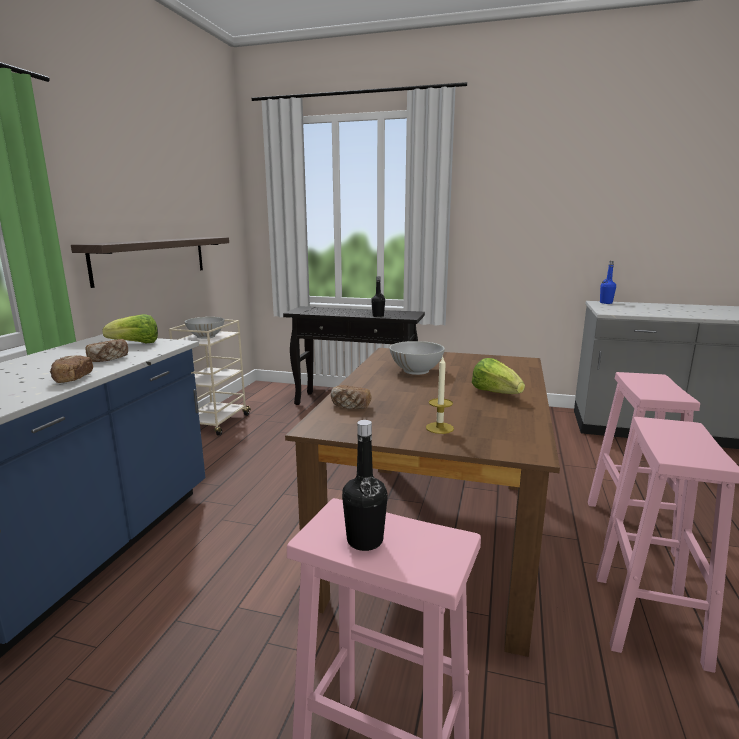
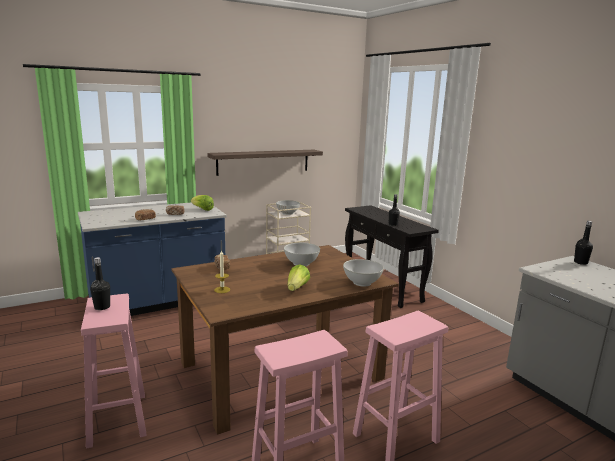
camera: 45 degrees right, 0 degrees up
(518, 367) = (361, 282): none -> white bowl
(606, 303) = (580, 262): blue bottle -> black bottle

